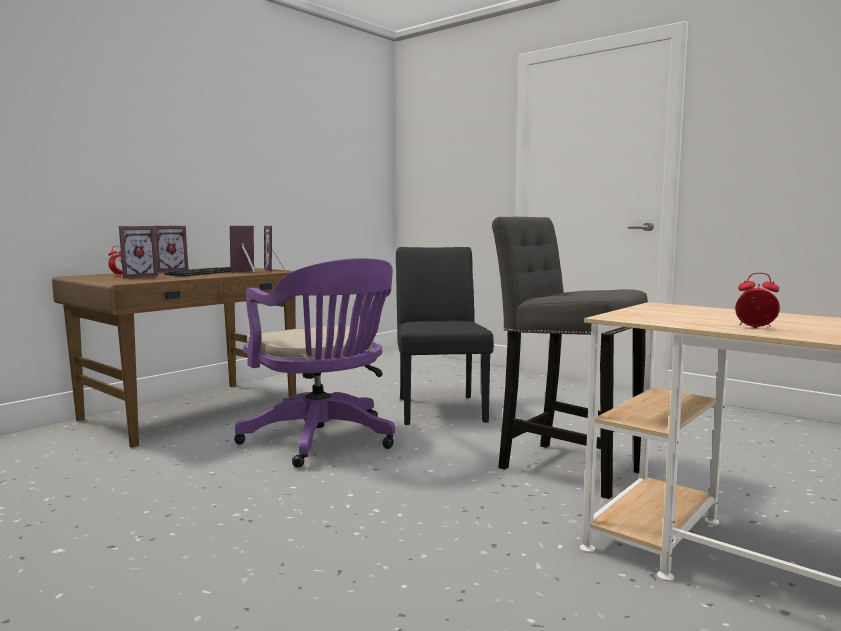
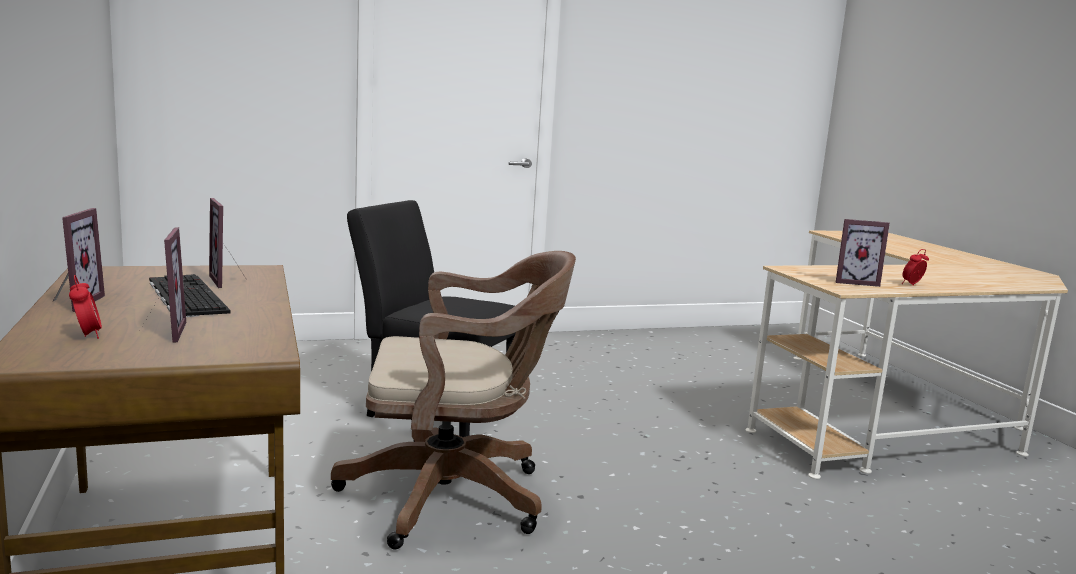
camera: 60 degrees left, 5 degrees up
(275, 270) = (228, 268): picture frame -> picture frame (854, 282)
(323, 440) = (456, 496): purple office chair -> brown office chair
(564, 467) = (661, 426): grey stool -> none

